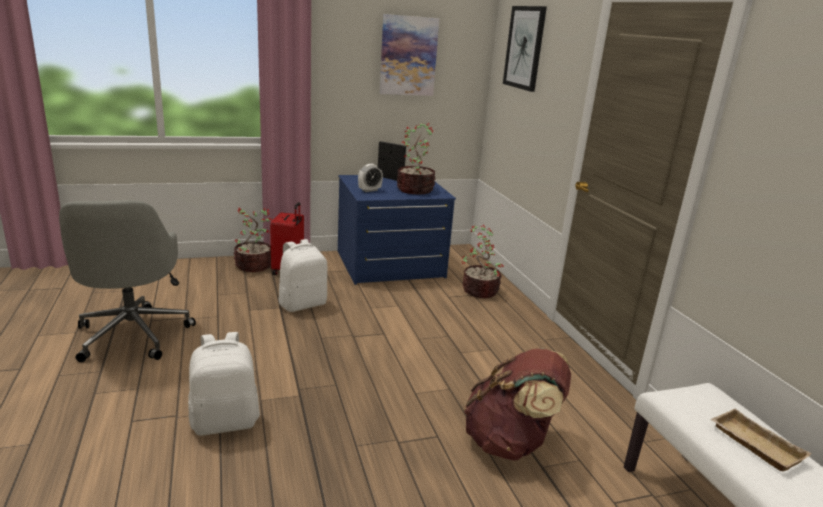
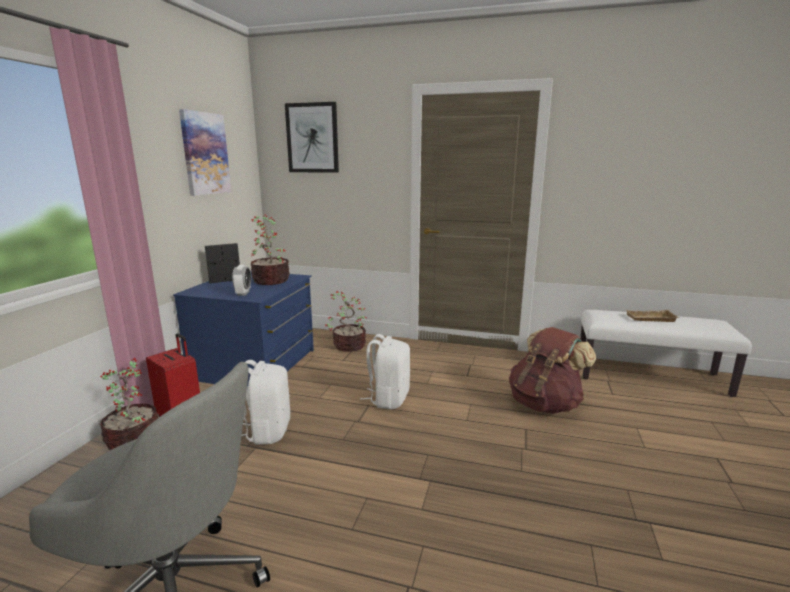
camera: 55 degrees left, 5 degrees down
(225, 421) = (444, 545): white backpack -> white backpack (388, 399)

